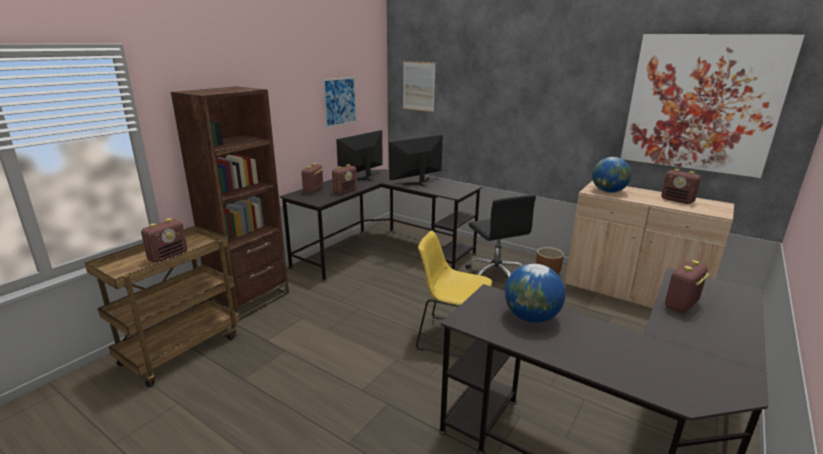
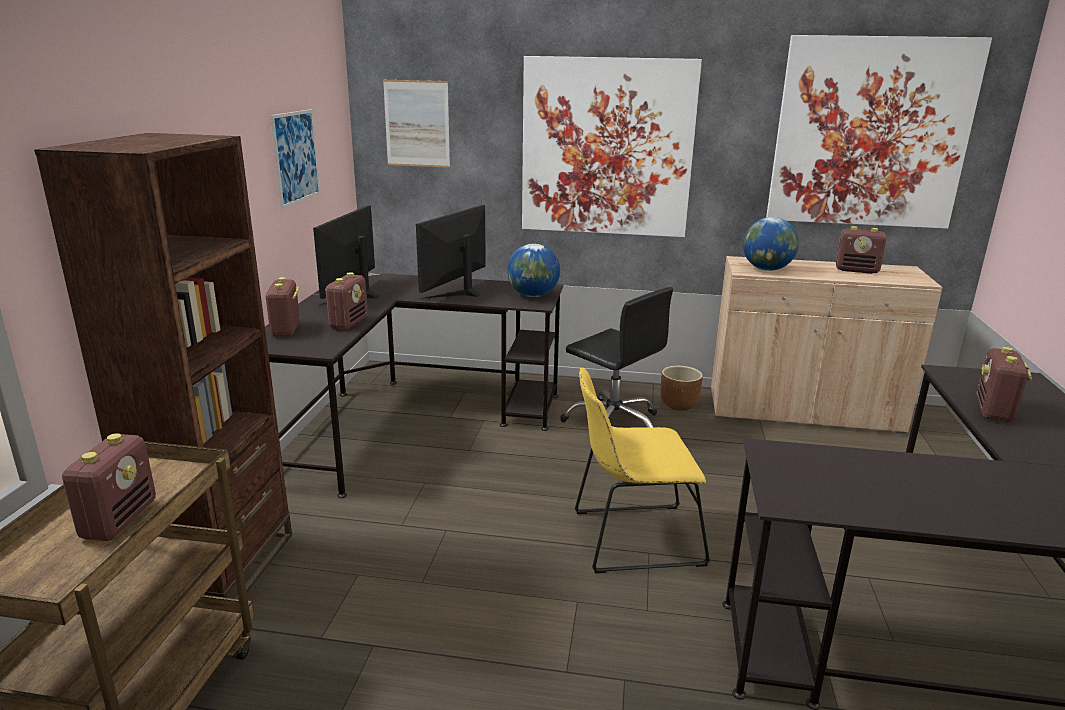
camera: 25 degrees left, 0 degrees up
(521, 105) = (607, 148): none -> picture
(531, 317) = (862, 474): globe -> globe (533, 295)

